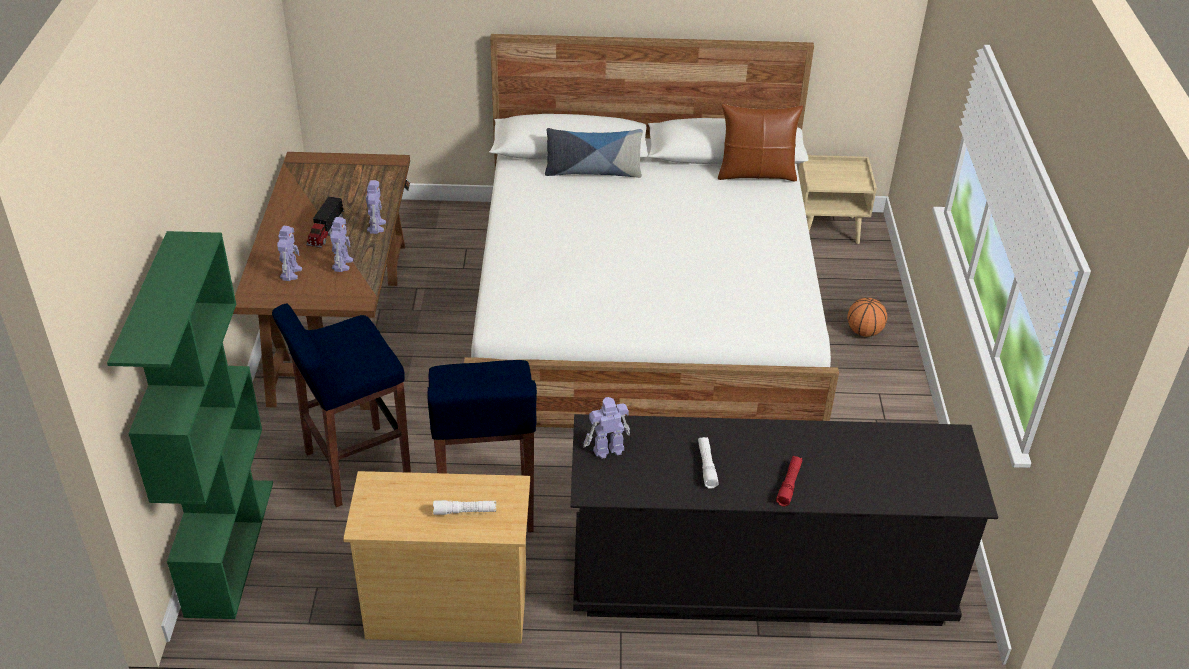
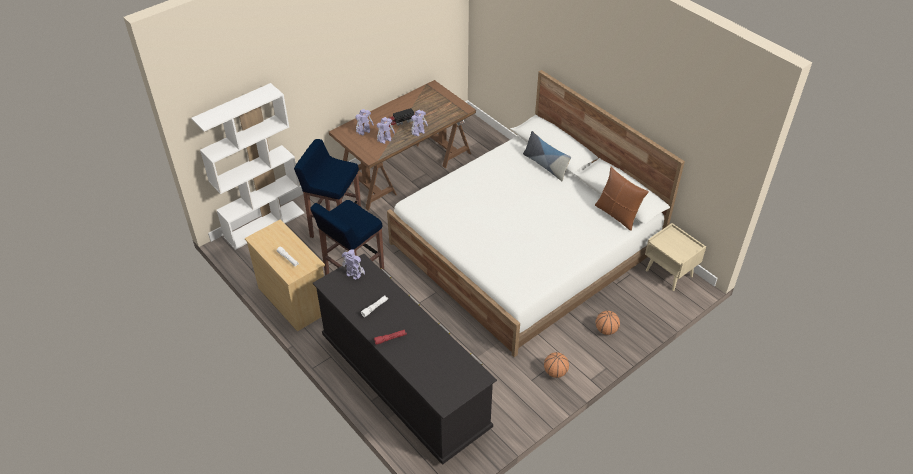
camera: 50 degrees right, 5 degrees up
(229, 546) = (264, 224): green bookcase -> white bookcase
(889, 417) = (555, 372): none -> basketball

